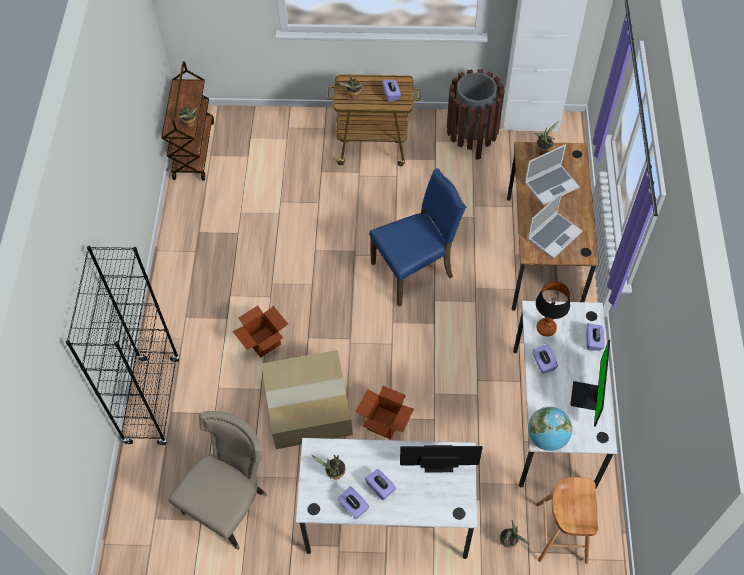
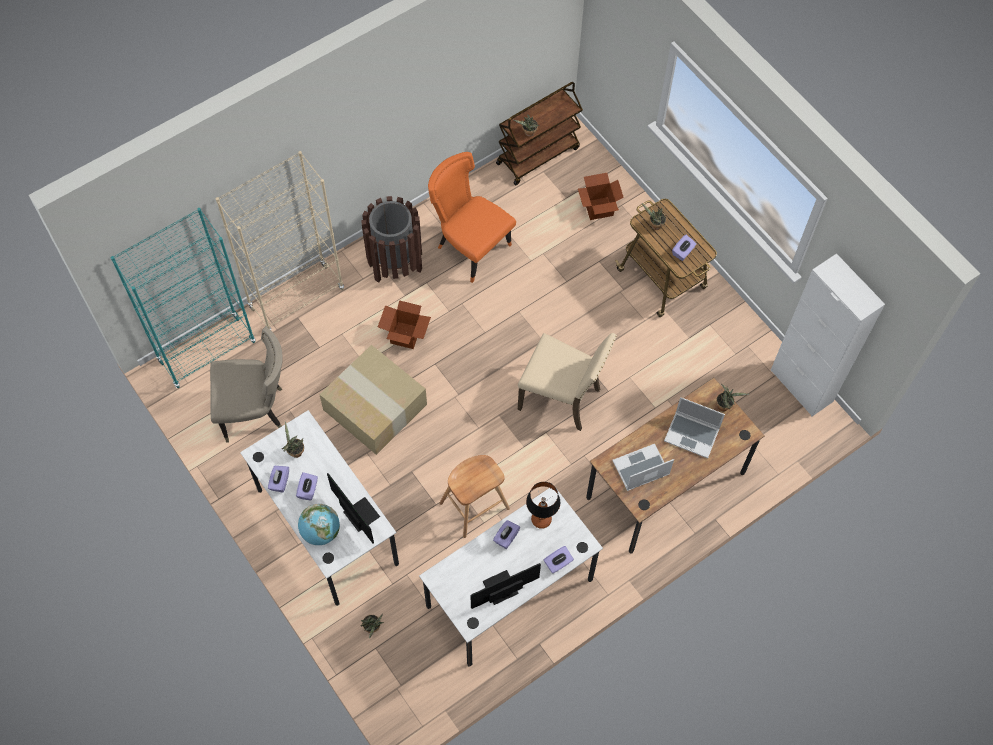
camera: 50 degrees right, 5 degrees up
(135, 508) = (207, 351): none -> turquoise bookcase
(152, 401) = (297, 298): black bookcase -> beige bookcase
(228, 245) = (470, 247): none -> orange chair
(384, 423) = (404, 470): cardboard box -> cardboard box (599, 208)
(414, 270) = (562, 398): blue chair -> beige chair
(471, 139) = (737, 352): brown trash can -> brown trash can (395, 263)
(547, 437) = (440, 581): globe -> globe (321, 532)
(554, 235) = (640, 469): laptop -> laptop turned 150 degrees clockwise
(561, 533) = (409, 663): brown stool -> brown stool (474, 506)

